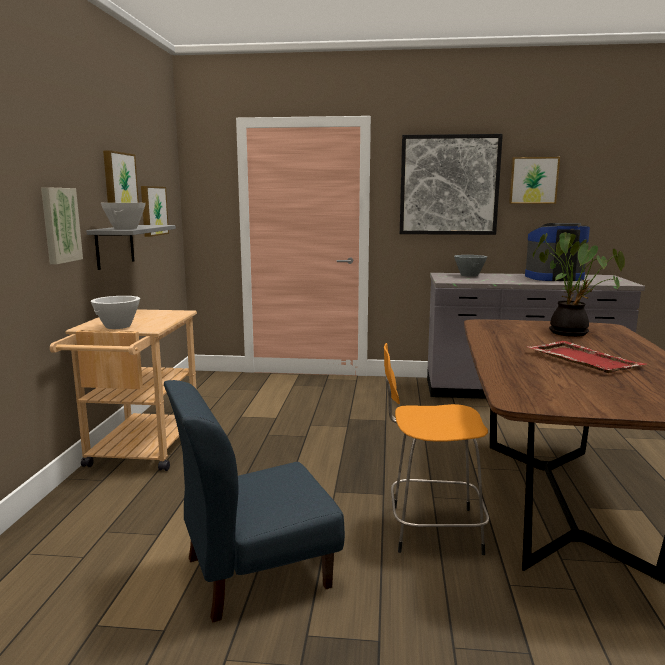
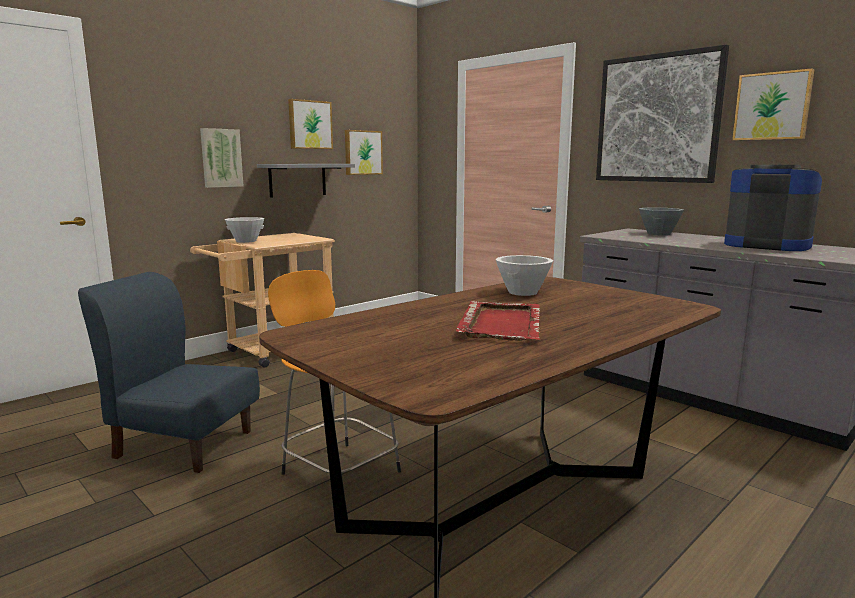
camera: 40 degrees right, 0 degrees up
(125, 228) = (286, 163): white bowl -> white bowl (523, 292)
(571, 332) = (607, 303): potted plant -> none

